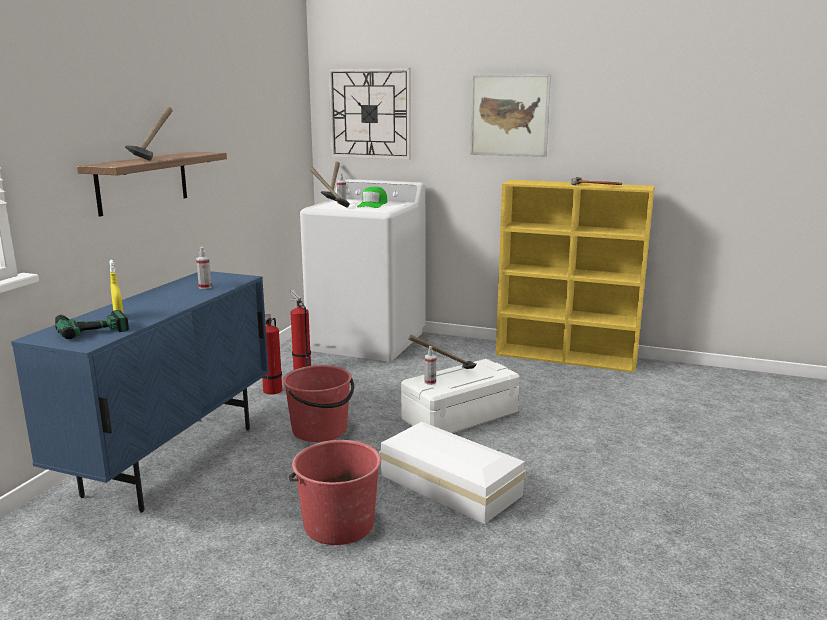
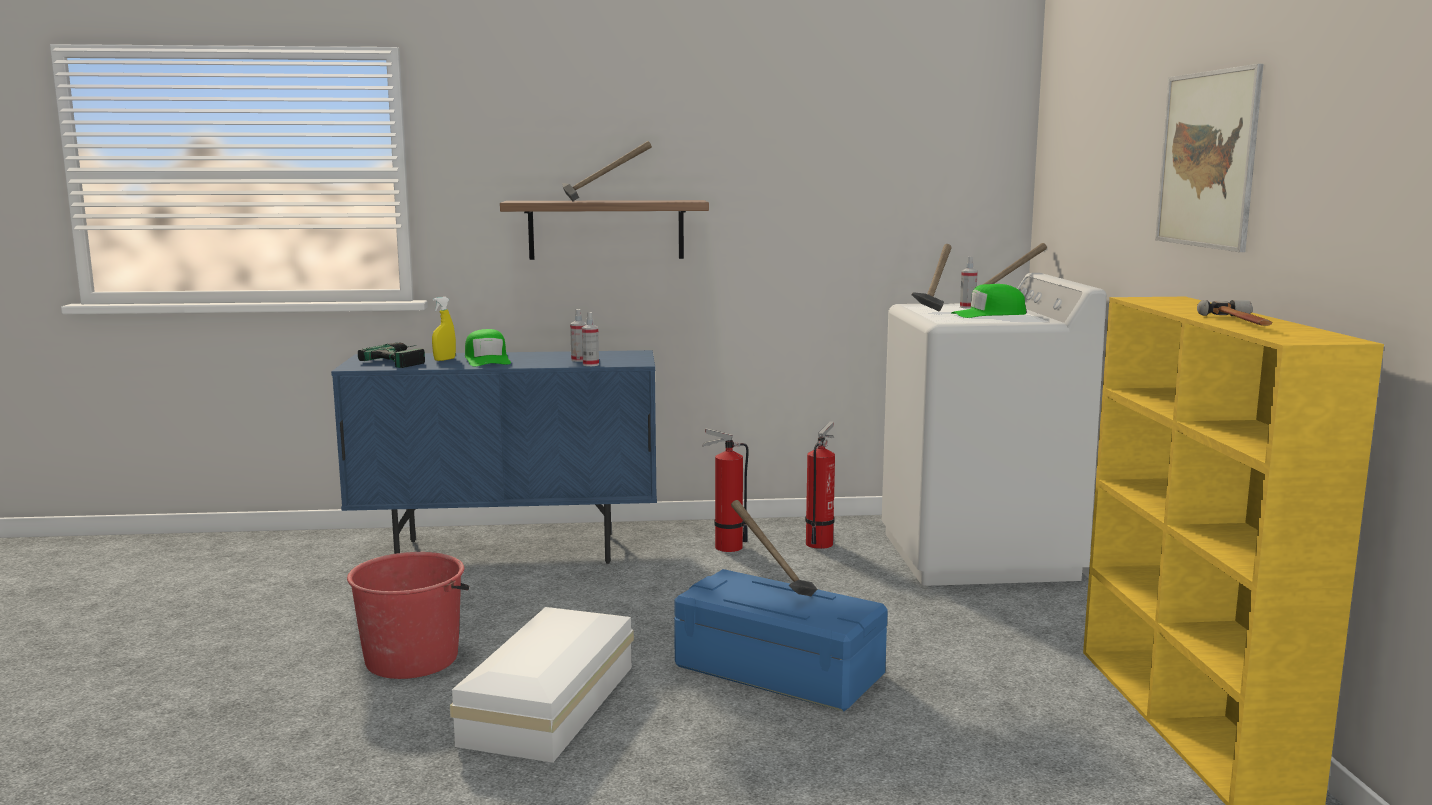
camera: 65 degrees right, 5 degrees down
(150, 306) = (487, 360): none -> green cap
(320, 430) = (641, 596): red bucket -> none
(370, 114) = (1076, 160): wall clock -> none
(430, 382) = (727, 583): spray bottle -> spray bottle (590, 364)
(460, 416) = (780, 670): white storage box -> blue storage box

